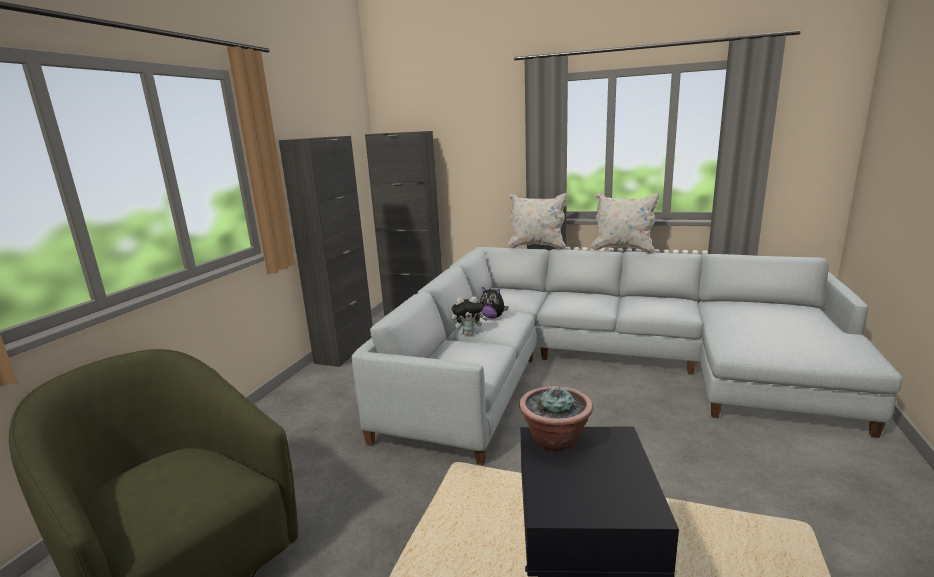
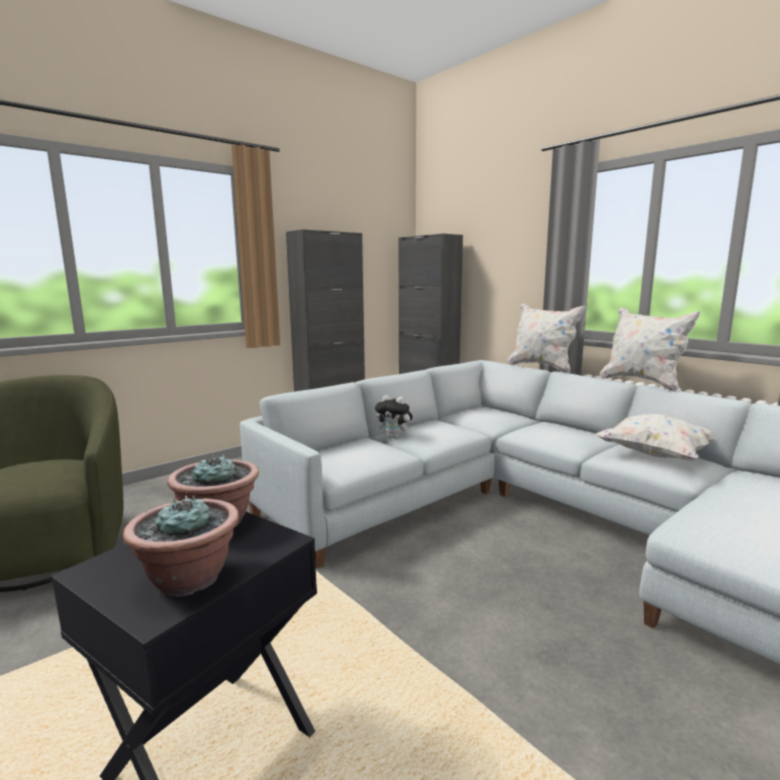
camera: 30 degrees right, 5 degrees down
(493, 317) = (437, 428): plush toy -> none
(621, 484) = (188, 579): none -> potted plant
(656, 302) = (655, 455): none -> white pillow

